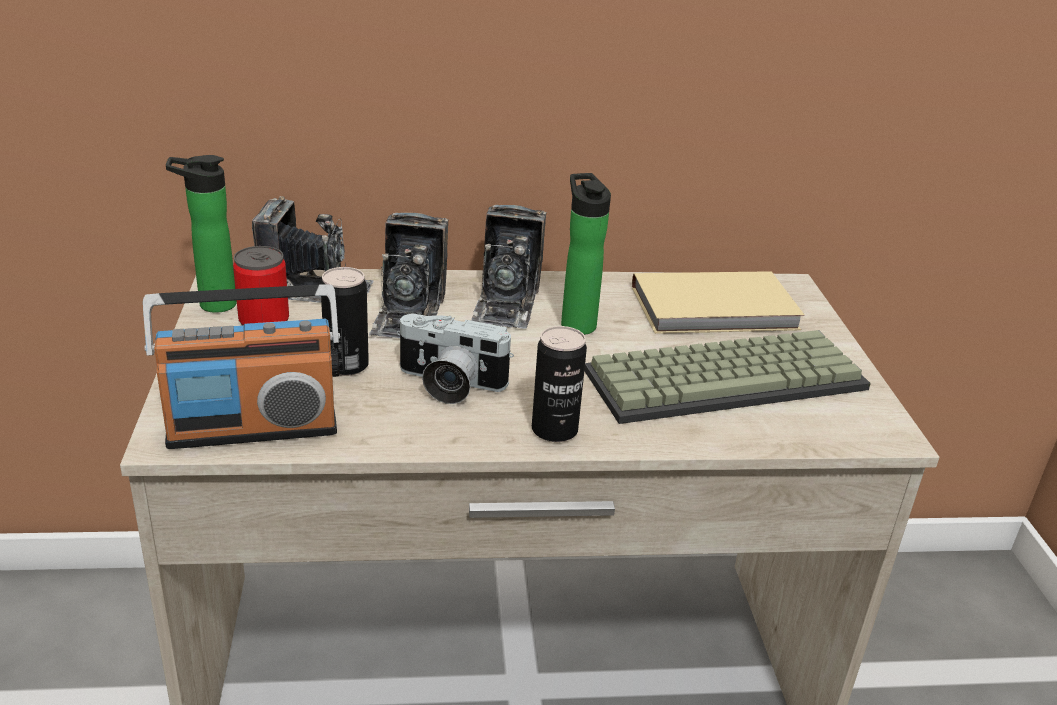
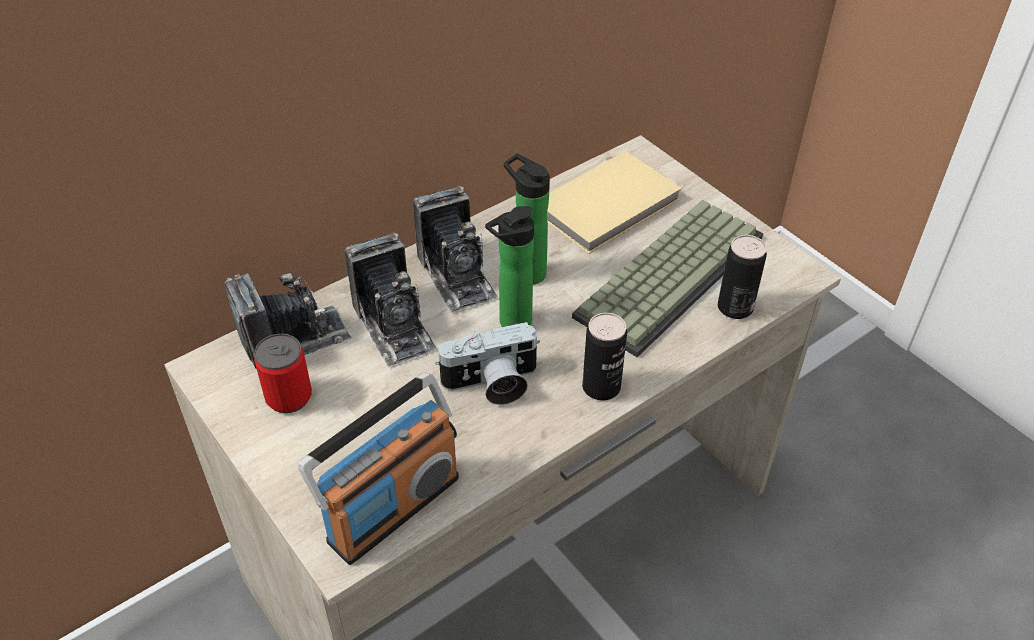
camera: 30 degrees left, 15 degrees up
(212, 304) = (224, 401): bottle -> bottle (511, 324)
(346, 365) = (400, 407): can -> can (735, 307)

